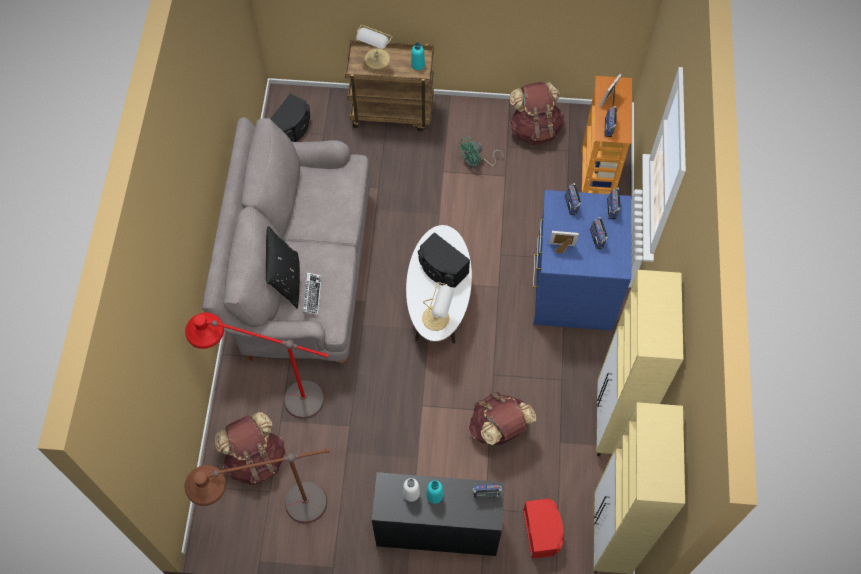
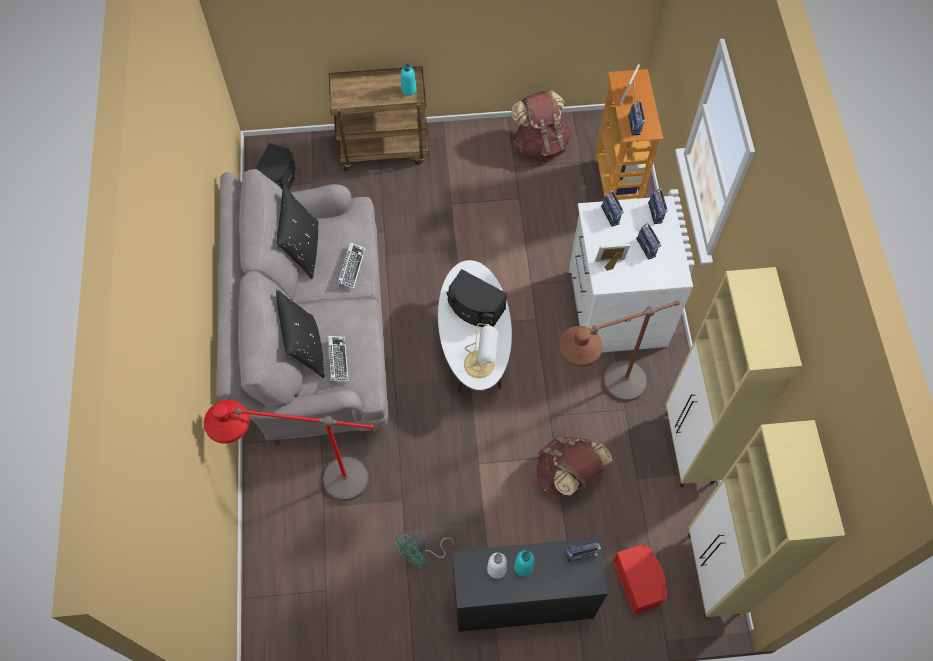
camera: 10 degrees left, 0 degrees up
(256, 459) = (303, 556): brown backpack -> none
(278, 514) = (339, 615): brown floor lamp -> brown floor lamp (600, 397)
(300, 193) = (303, 249): none -> black pillow
(339, 215) = (351, 267): none -> keyboard
(376, 60) = (362, 90): table lamp -> none
(476, 161) = (485, 187): green fan -> green fan (420, 554)
(572, 288) = (615, 308): blue dresser -> white dresser

